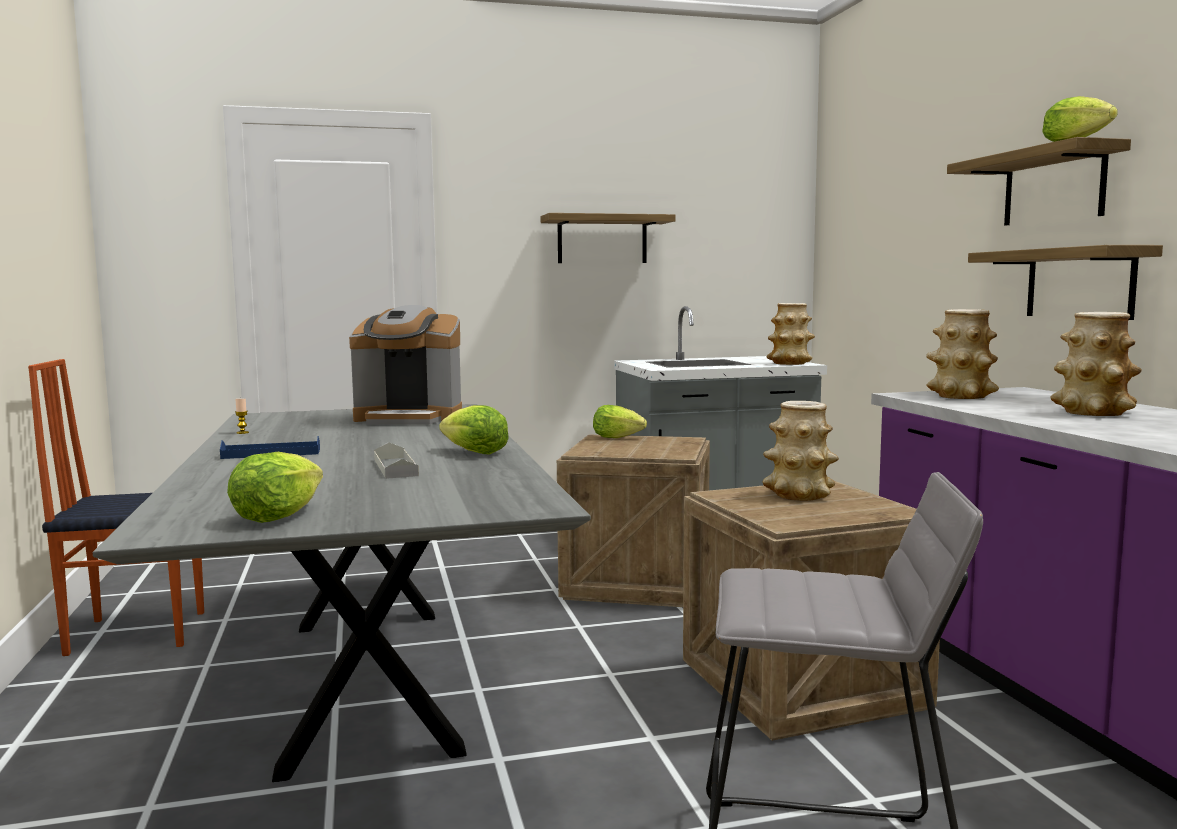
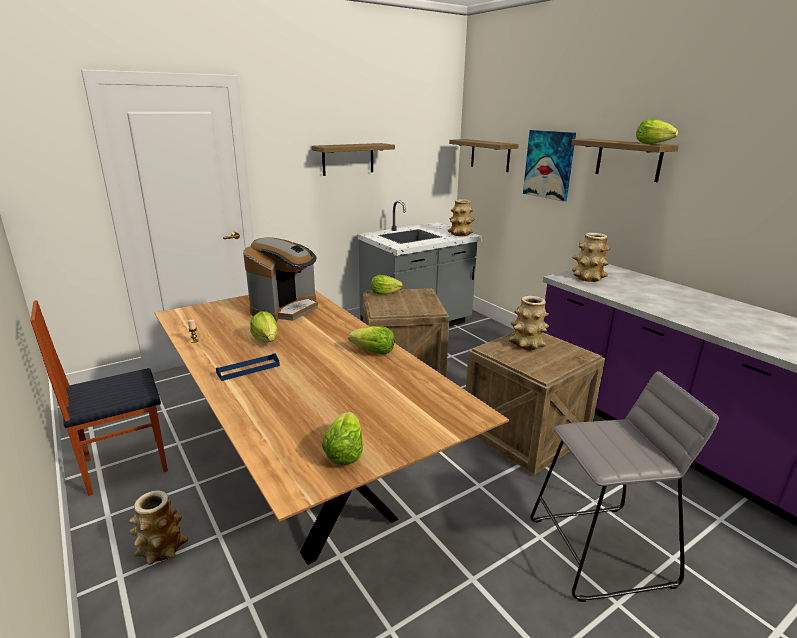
camera: 20 degrees left, 15 degrees up
(338, 437) = (266, 340): none -> lettuce
(369, 680) = (306, 476): grey dining table -> brown dining table
(395, 467) = (346, 377): grey tray -> none
(409, 418) = (285, 309): coffee machine -> coffee machine turned 45 degrees counterclockwise
(936, 227) = (549, 164): none -> picture
(1079, 283) = (638, 214): shelf -> shelf (490, 155)
(1092, 412) = (662, 295): vase -> vase (161, 549)

